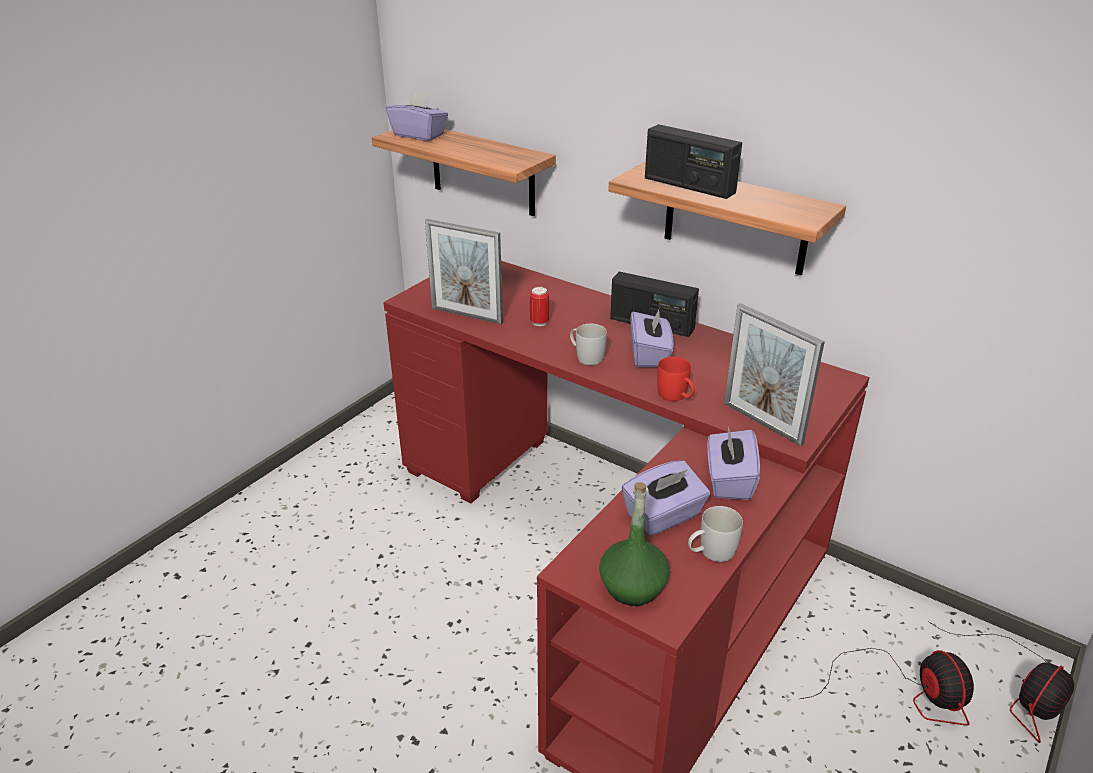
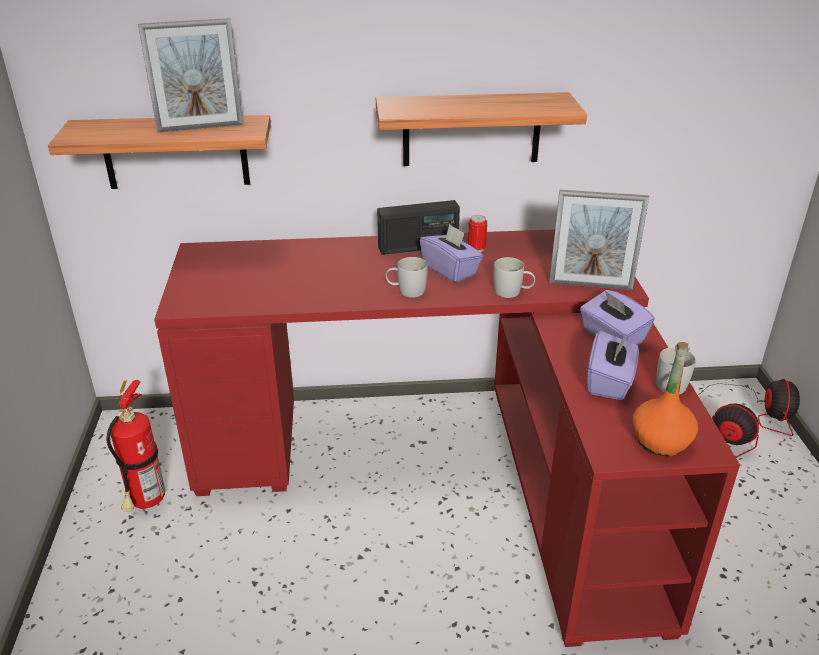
camera: 40 degrees left, 0 degrees up
(373, 459) = (145, 503): none -> fire extinguisher
(419, 135) = (100, 130): purple tissue box -> none
(466, 315) = (256, 299): picture frame -> picture frame (200, 127)
(539, 322) = (329, 279): can -> can (476, 249)
(632, 586) = (660, 441): green bottle -> orange bottle
(676, 397) = (512, 292): red mug -> white mug
(689, 185) = (445, 106): radio -> none

